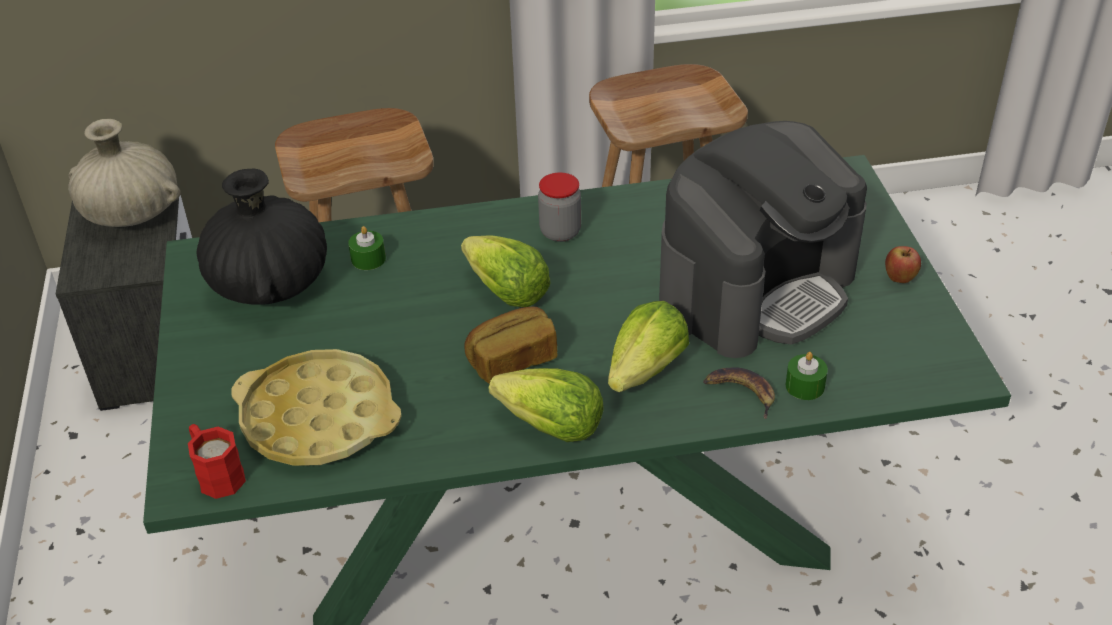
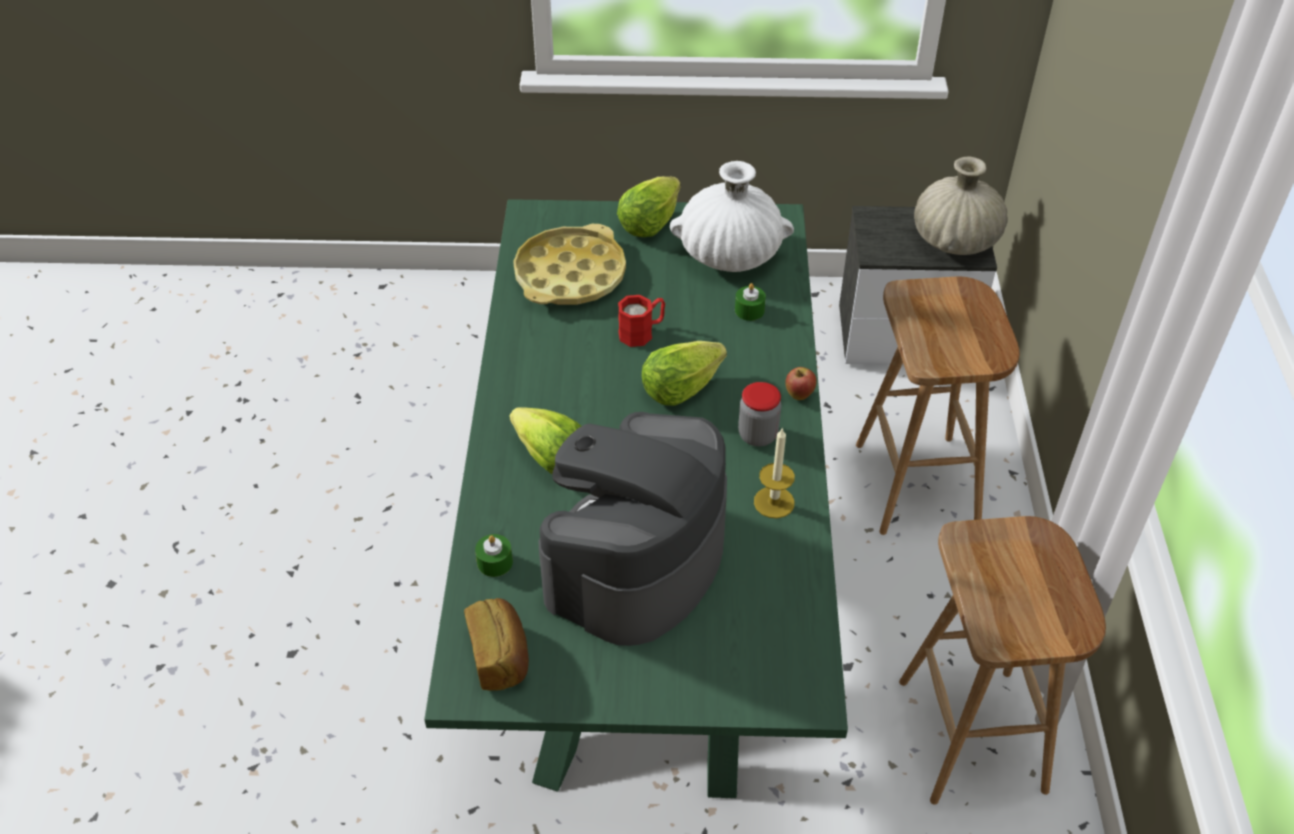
camera: 100 degrees right, 5 degrees up
(216, 474) = (535, 228): red mug -> red mug (642, 332)
(269, 285) = (730, 255): black vase -> white vase
(512, 360) = (595, 381): bread -> bread (500, 656)
(552, 427) = (512, 393): lettuce -> lettuce (648, 224)
(645, 213) = (774, 502): none -> candle
(740, 393) = (503, 516): banana -> none
(757, 288) = (635, 562): coffee machine -> coffee machine turned 60 degrees clockwise
(899, 279) = (613, 685): apple -> apple (799, 395)

